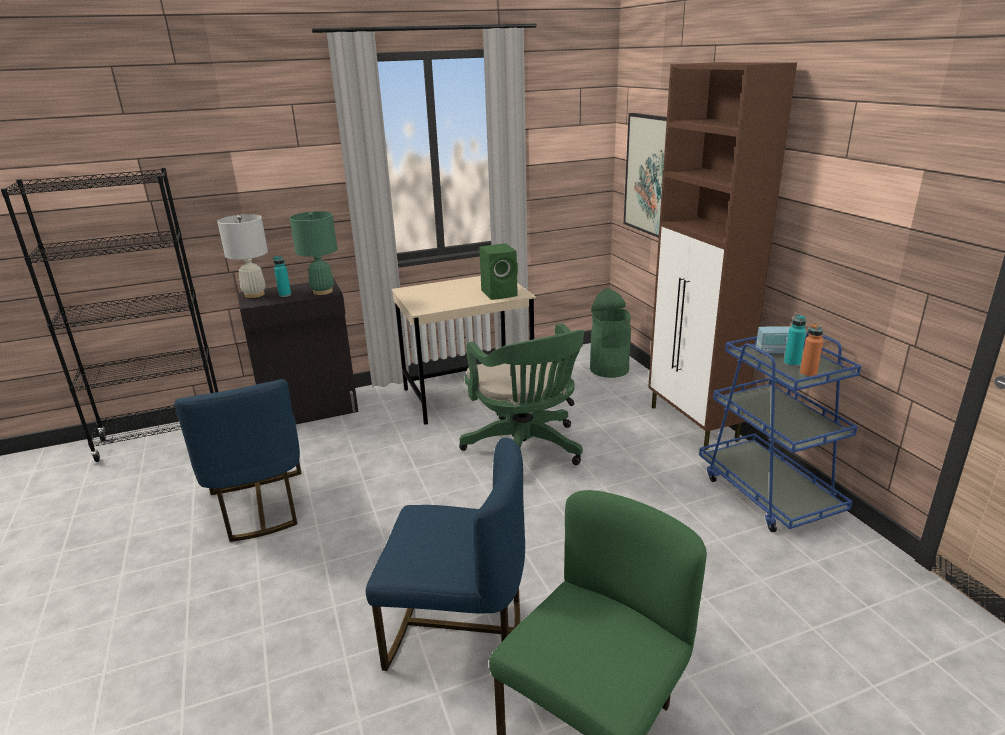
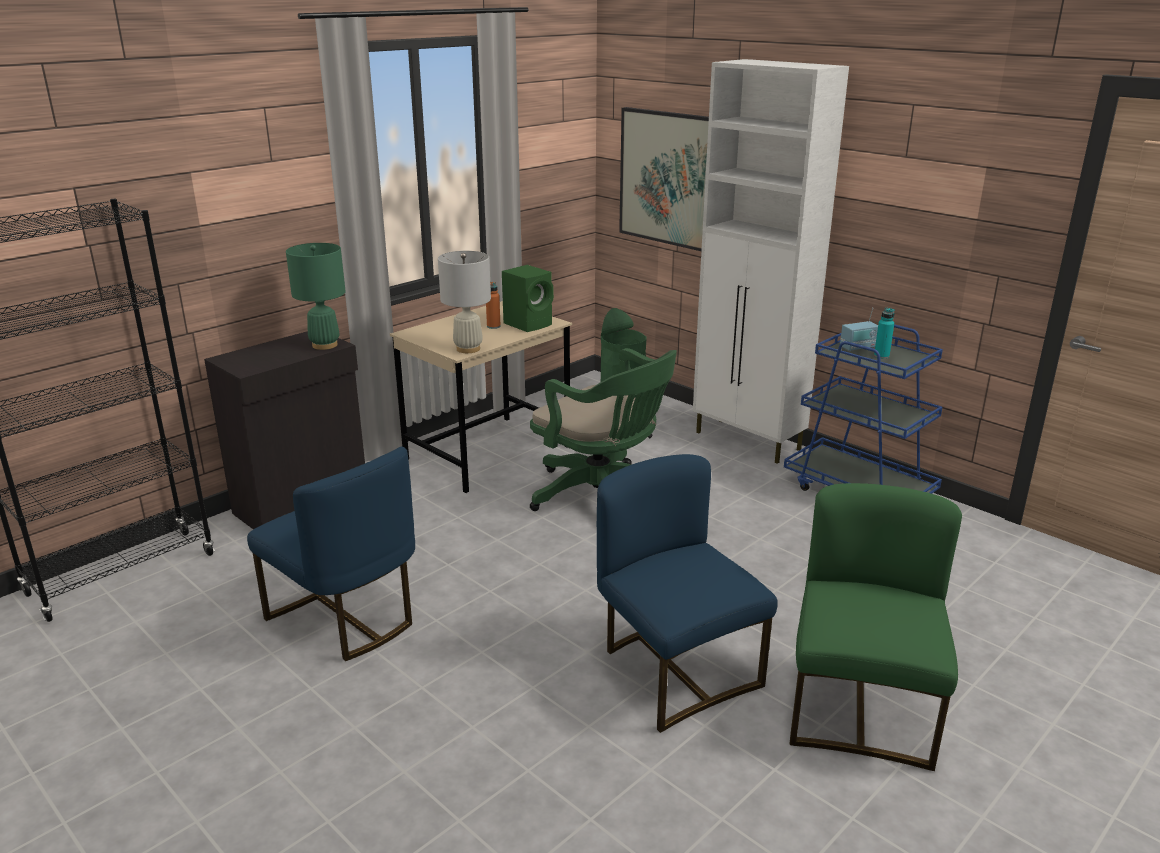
camera: 25 degrees left, 0 degrees up
(254, 294) = (234, 359): white table lamp -> white table lamp (468, 349)
(285, 295) = (279, 355): turquoise bottle -> none
(457, 628) = (675, 671): blue chair -> blue chair turned 105 degrees counterclockwise
(693, 424) = (748, 441): brown cabinet -> white cabinet
(808, 374) = (903, 363): orange bottle -> orange bottle (493, 326)

